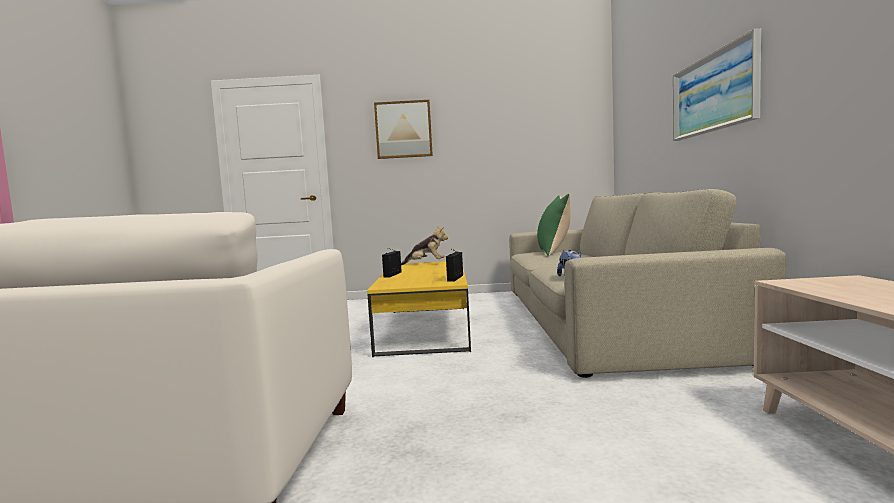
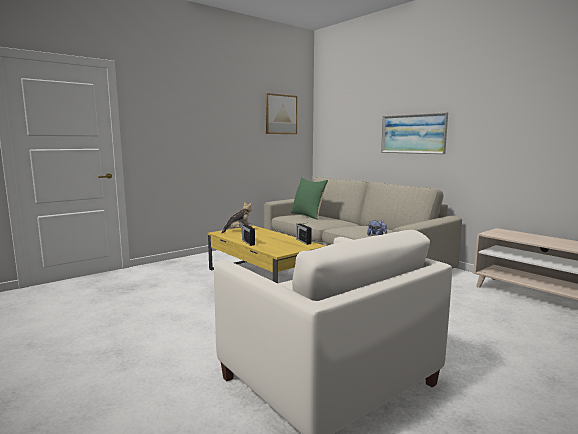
camera: 40 degrees left, 5 degrees up
(403, 129) = (187, 119): picture -> picture (280, 114)

